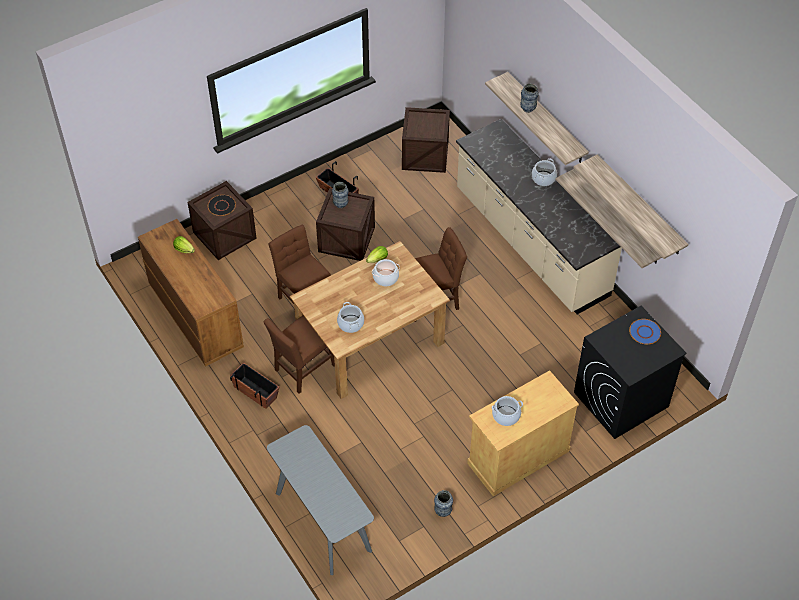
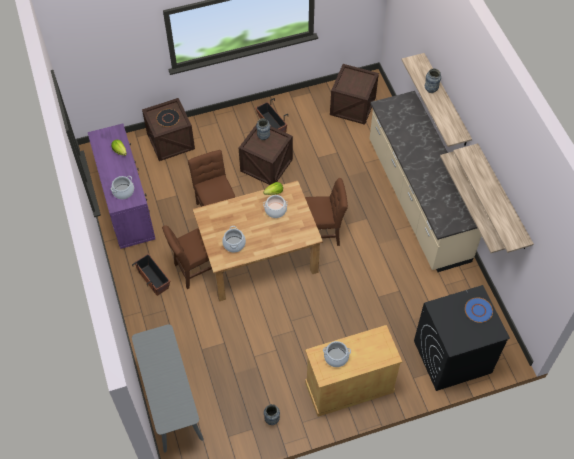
camera: 15 degrees right, 5 degrees up
(195, 316) = (126, 204): brown dresser -> purple dresser
(543, 178) = (434, 151): cooking pot -> cooking pot (123, 191)

